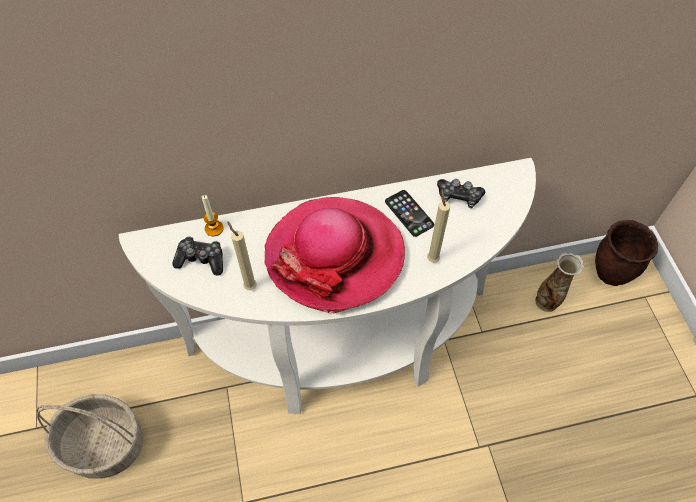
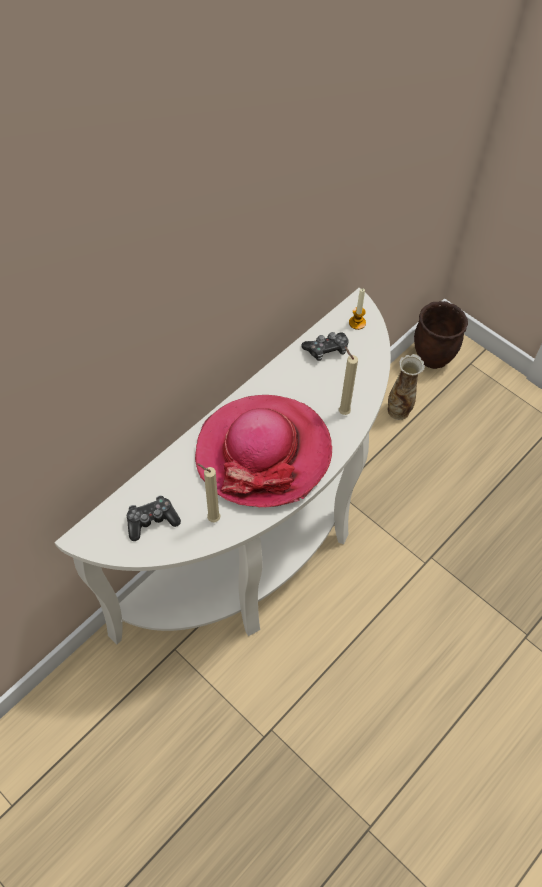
camera: 35 degrees left, 0 degrees up
(104, 445) = (95, 775): basket -> none
(214, 228) = (141, 488): candle -> candle (357, 323)
(409, 213) = (297, 385): phone -> none

